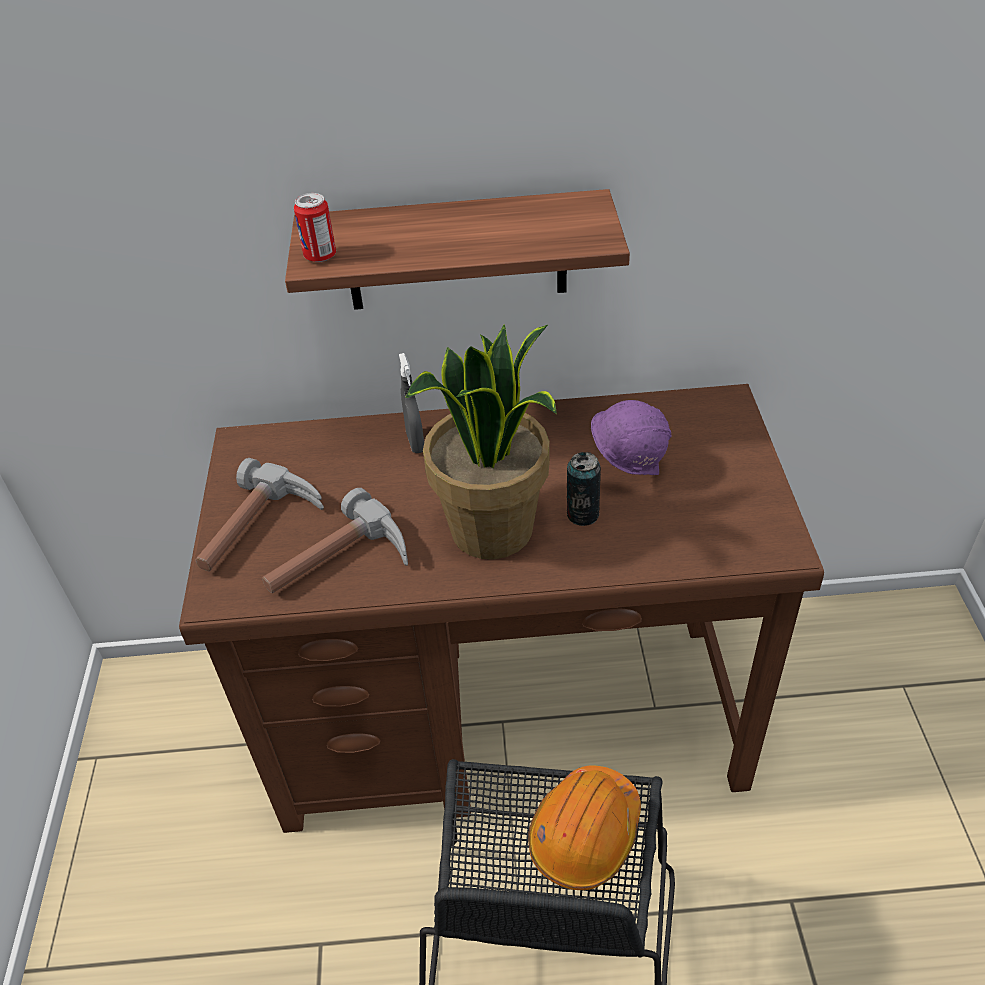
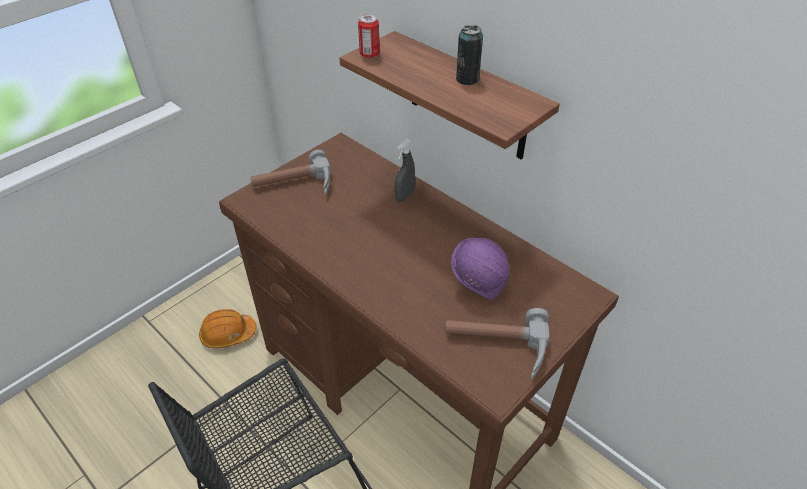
camera: 45 degrees right, 0 degrees up
(341, 566) = (299, 225): hammer -> hammer (496, 348)
(493, 530) = (377, 261): potted plant -> none
(582, 514) = (425, 287): can -> can (467, 79)
(585, 834) = (287, 442): orange hard hat -> orange hard hat (228, 334)

